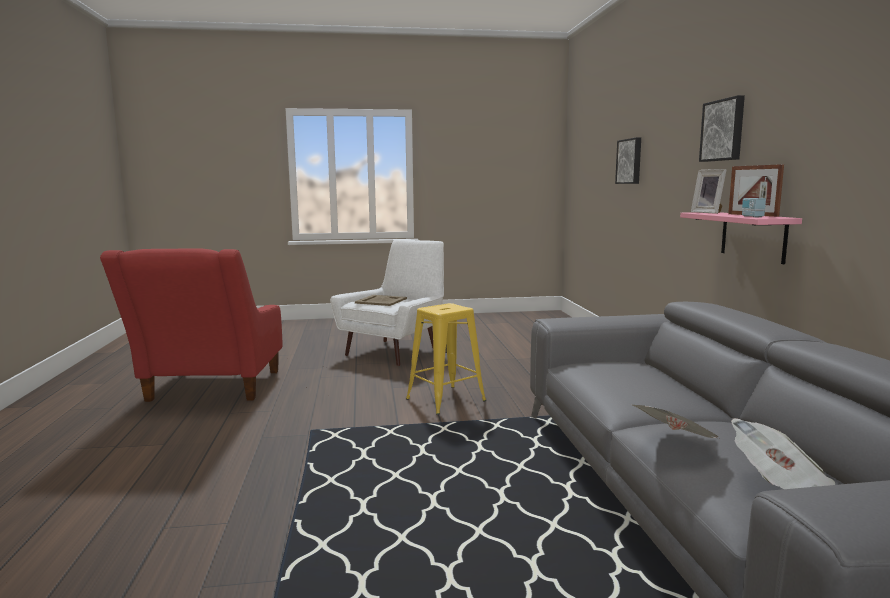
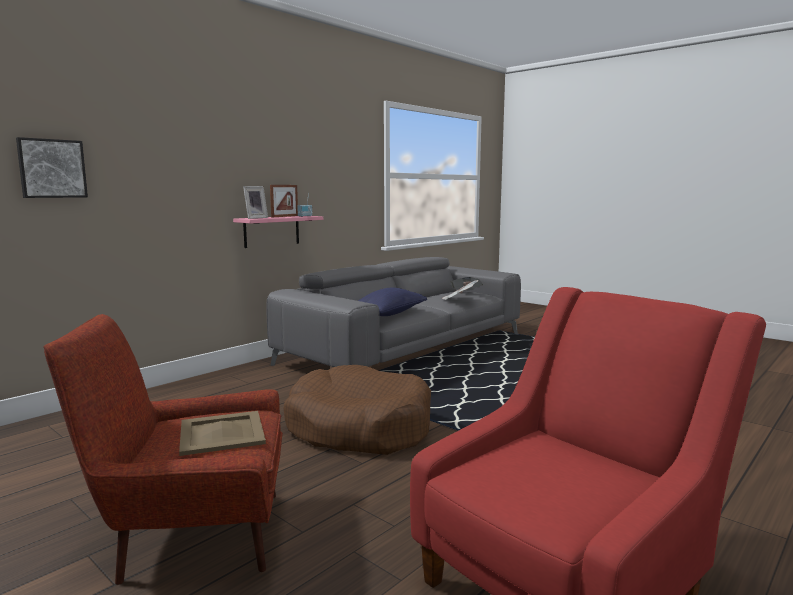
camera: 130 degrees left, 0 degrees up
(395, 351) = (192, 535): white armchair -> red armchair
(446, 400) = (359, 428): yellow stool -> brown dog bed
(602, 372) = (388, 314): none -> blue pillow
(723, 130) = (230, 155): picture -> none

